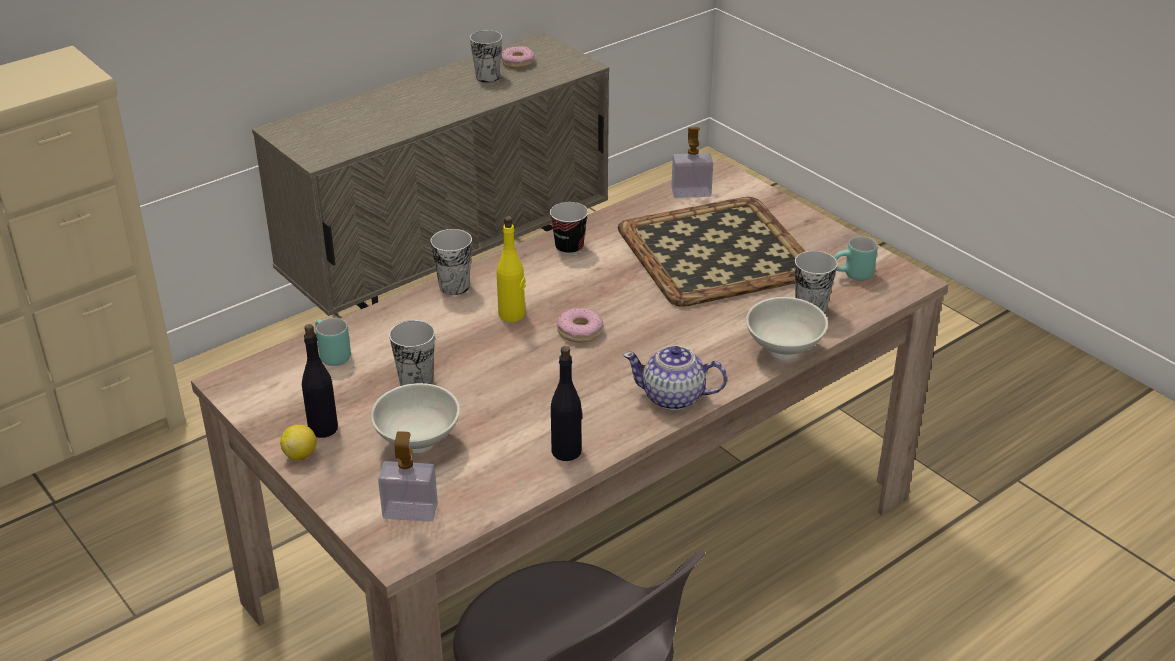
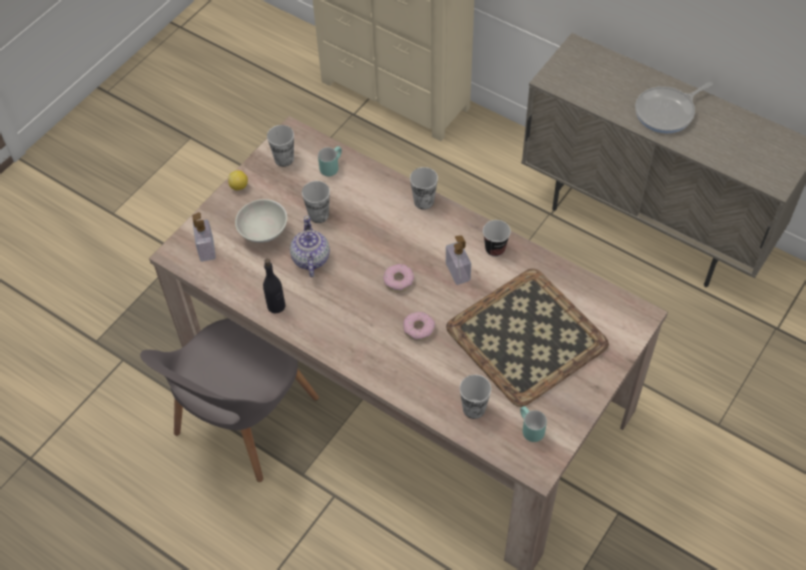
camera: 75 degrees right, 20 degrees up
(323, 428) = (264, 187): black bottle -> none
(435, 99) = (667, 112): none -> frying pan
(487, 77) = (720, 131): cup -> cup (284, 159)
(512, 315) = (404, 240): yellow bottle -> none
(517, 62) = (756, 142): donut -> donut (419, 329)
(674, 397) = (345, 348): teapot -> teapot (310, 259)
(691, 192) = (603, 303): soap dispenser -> soap dispenser (457, 272)
(786, 352) = (416, 402): white bowl -> none

